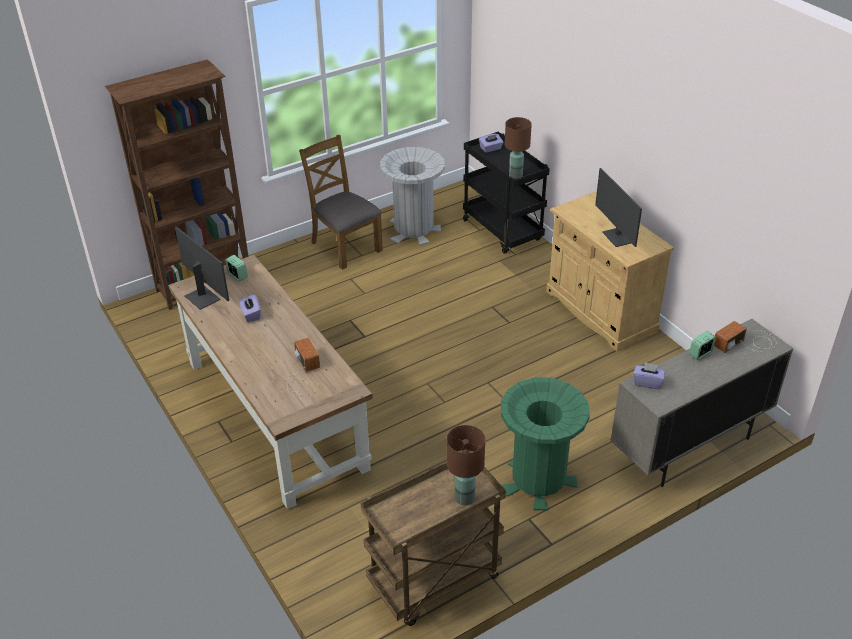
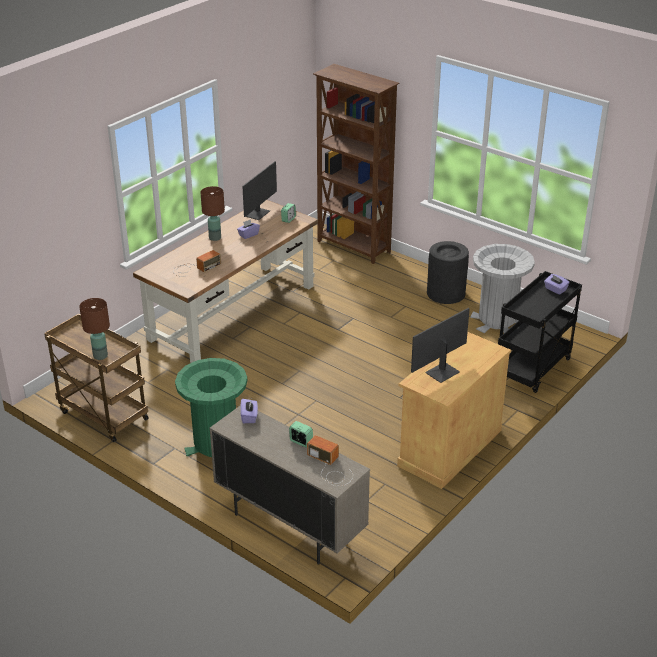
camera: 70 degrees right, 5 degrees down
(345, 246) = (446, 293): brown chair -> black trash can
(515, 175) = (519, 310): brown table lamp -> brown table lamp (214, 238)

